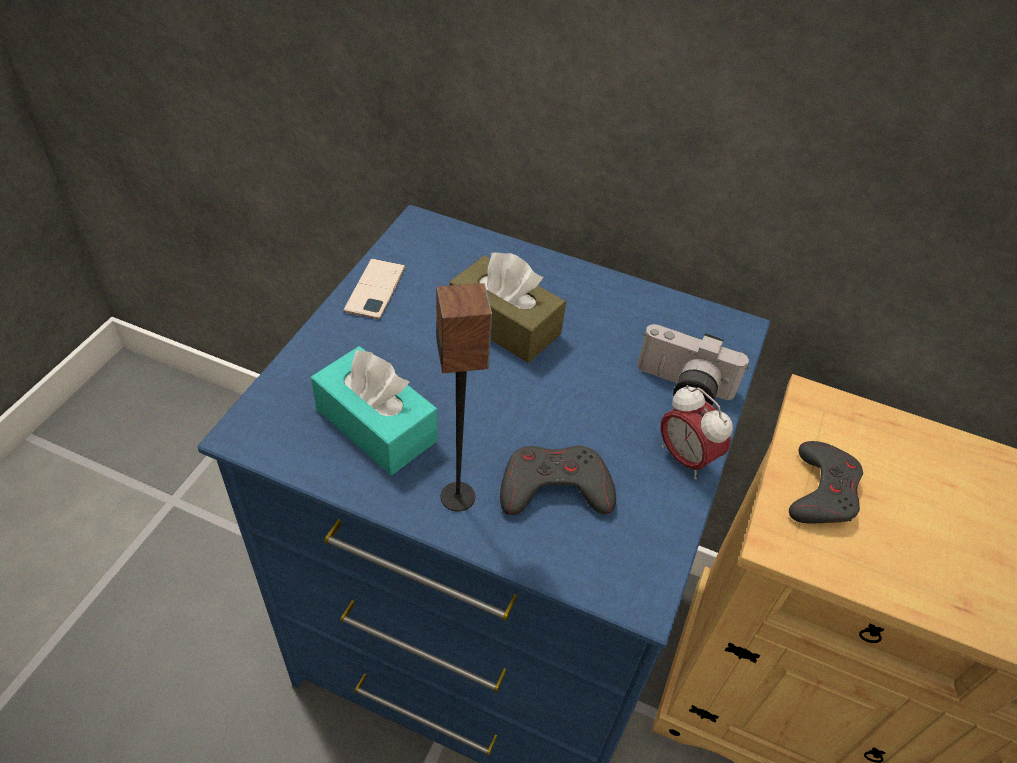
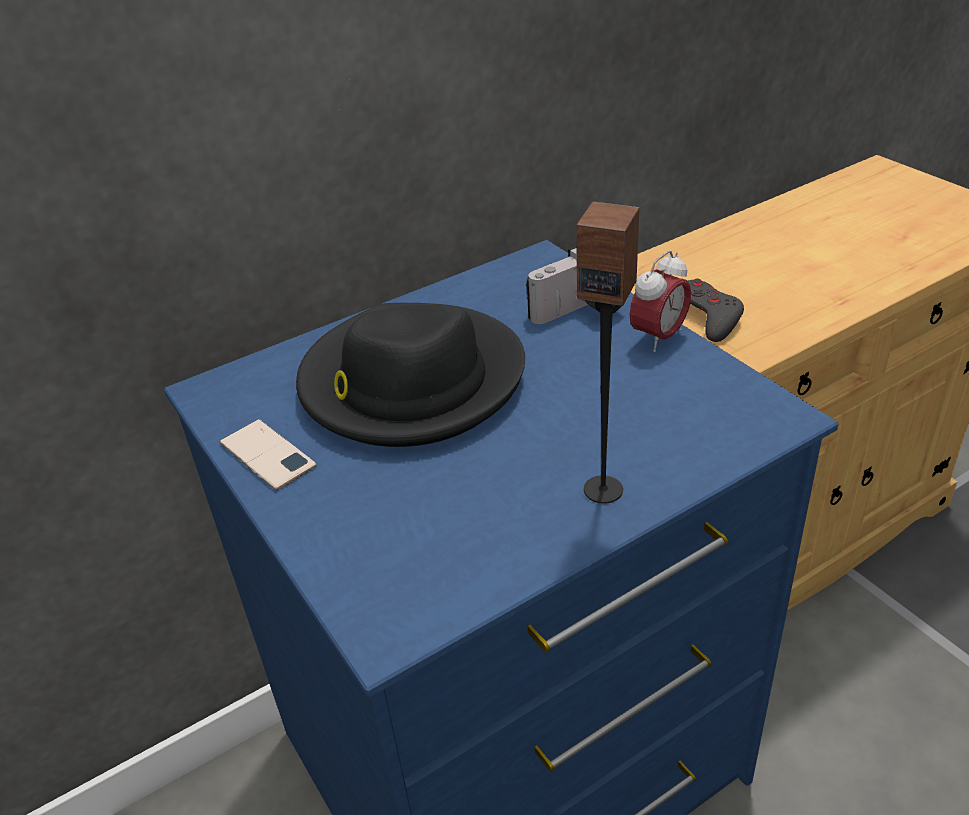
camera: 50 degrees left, 10 degrees down
(376, 425) = (465, 518): turquoise tissue box -> none
(504, 324) = (410, 382): brown tissue box -> black hat
(554, 488) = (637, 423): grey game controller -> none
(685, 458) = (658, 337): alarm clock -> alarm clock turned 45 degrees counterclockwise

